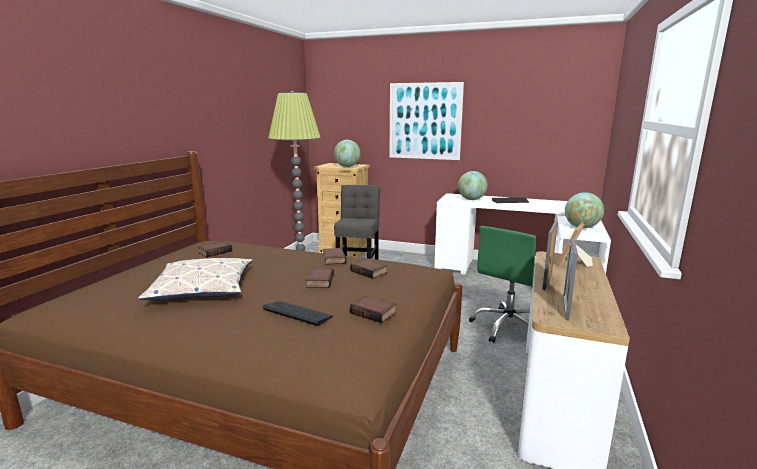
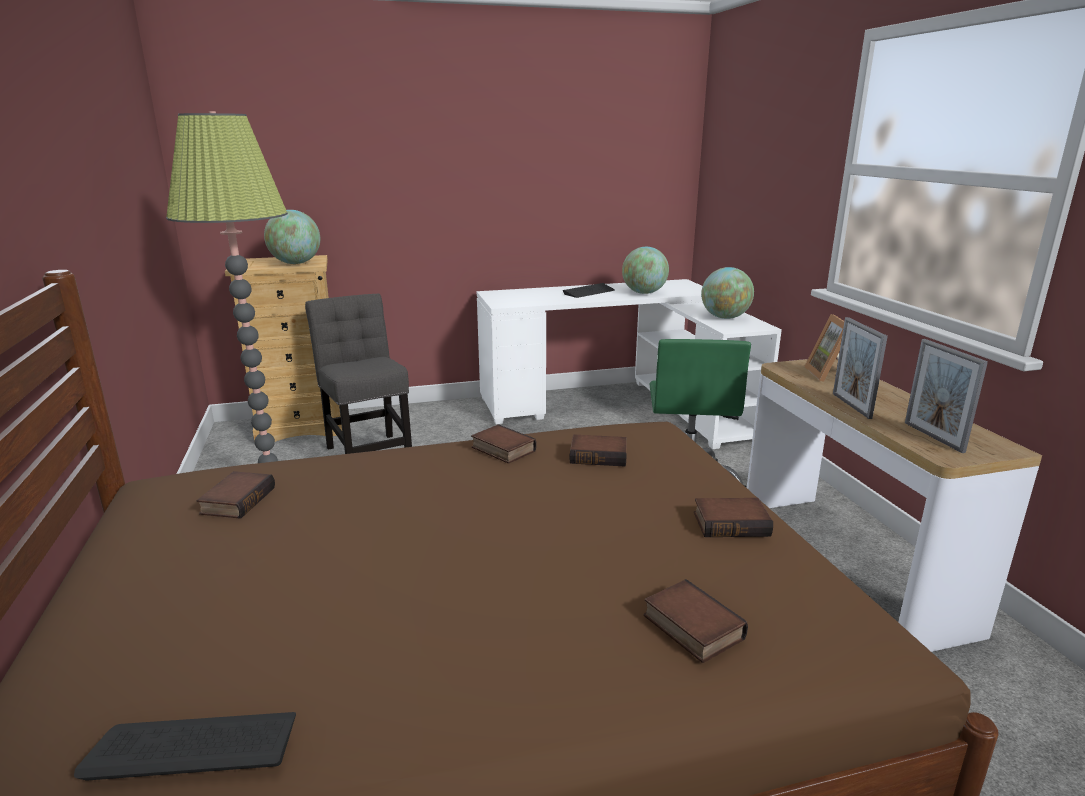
camera: 35 degrees left, 5 degrees up
(202, 288) = (372, 589): pillow -> none
(298, 313) = (639, 569): keyboard -> keyboard (194, 747)
(319, 281) = (557, 497): book -> book (690, 627)
(425, 121) = (426, 167): picture -> none
(471, 199) = (534, 297): globe -> globe (644, 293)

